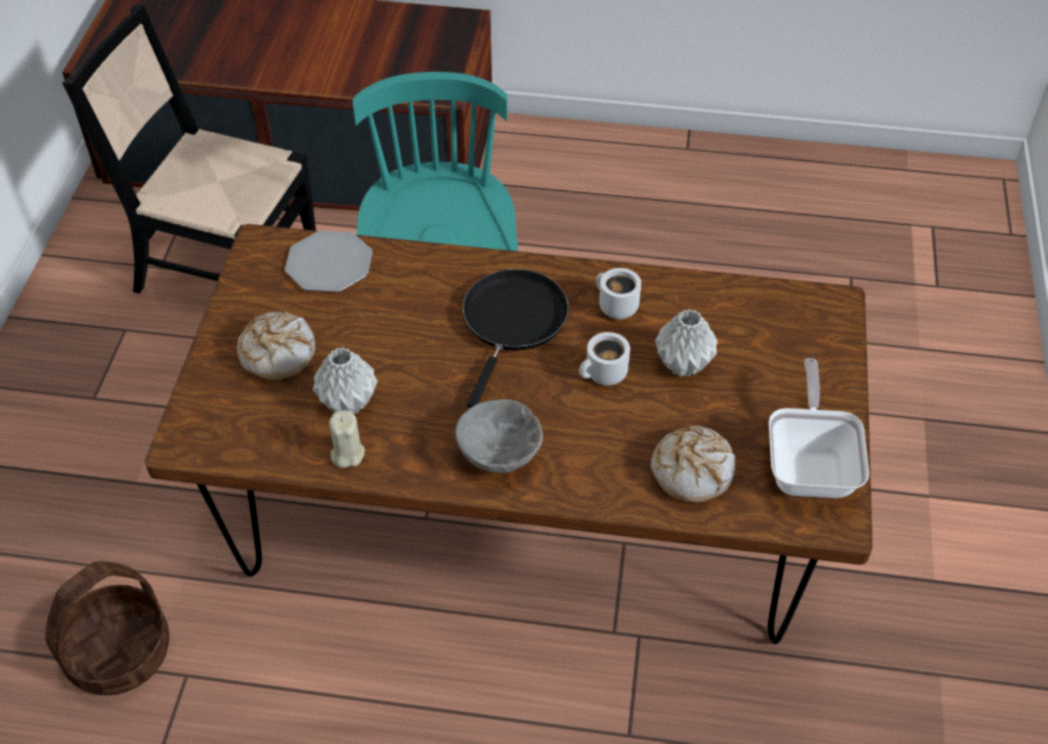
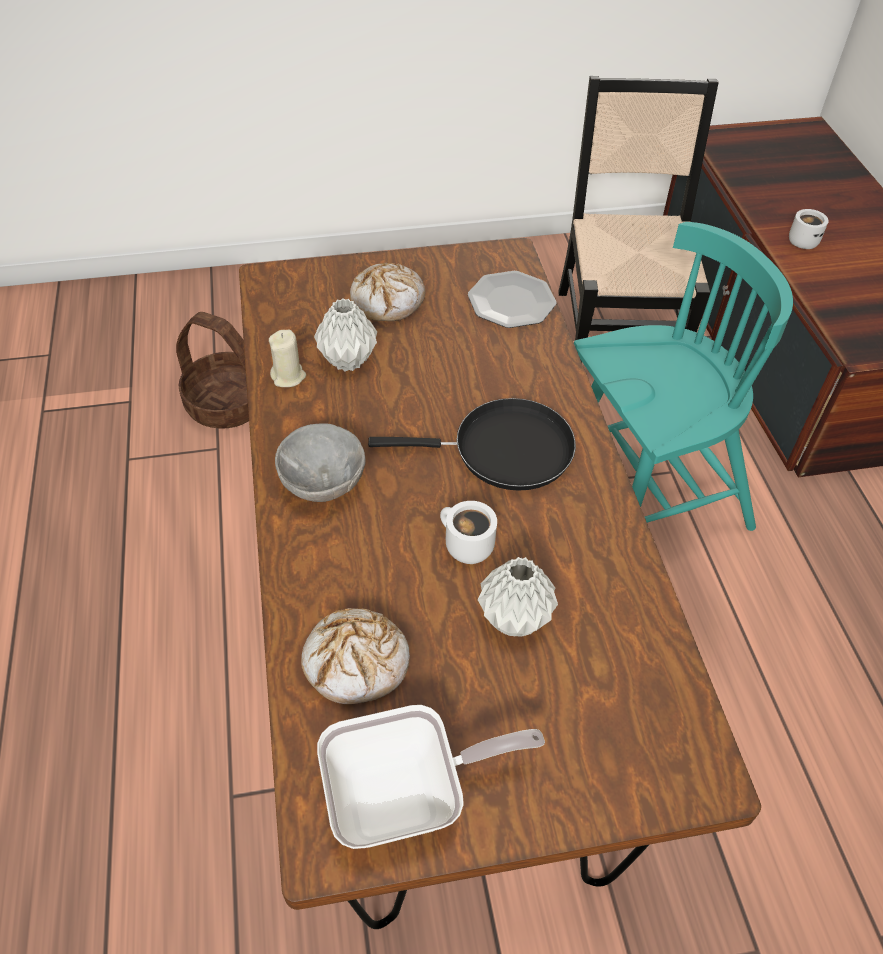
camera: 70 degrees right, 0 degrees up
(614, 306) = (572, 532): white mug -> white mug (802, 240)

